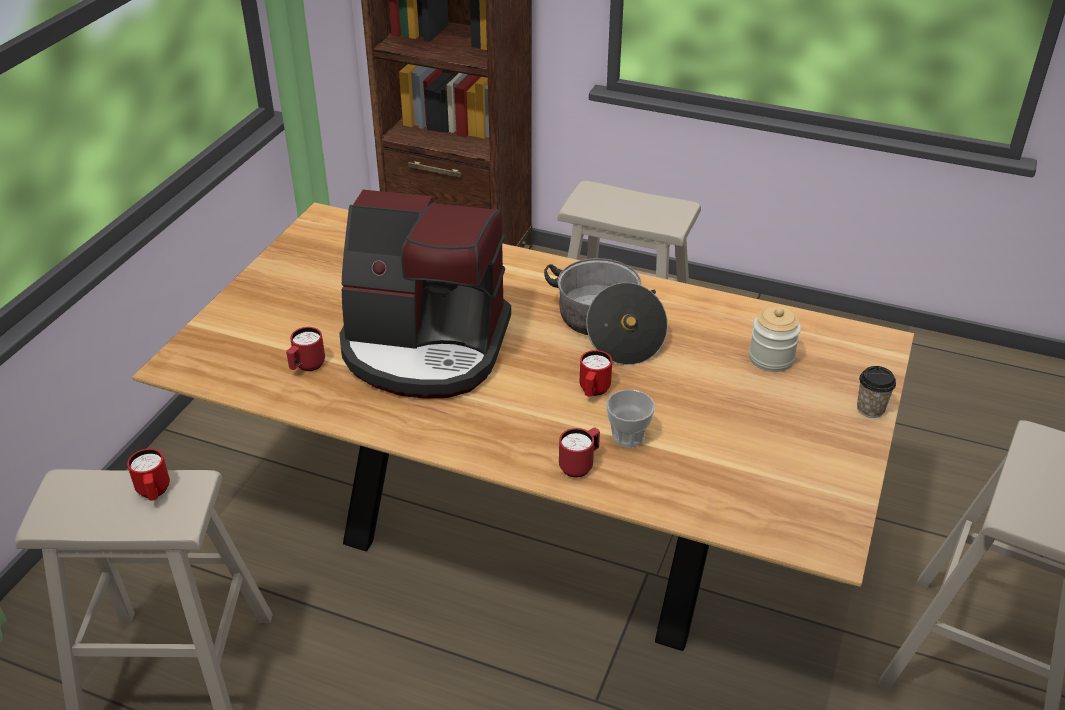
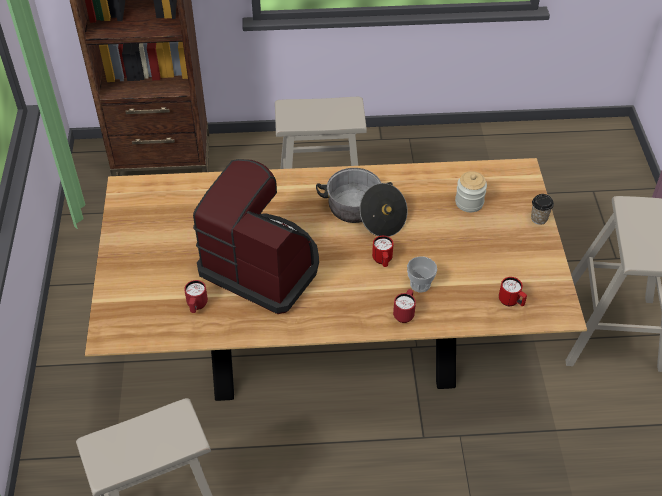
camera: 25 degrees left, 10 degrees up
(154, 493) = (159, 427): red mug -> red mug (511, 302)
(425, 348) = (262, 266): coffee machine -> coffee machine turned 135 degrees counterclockwise

